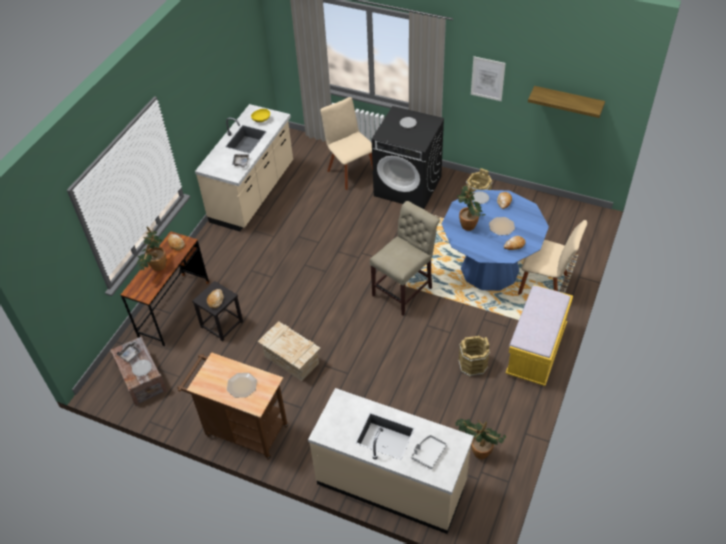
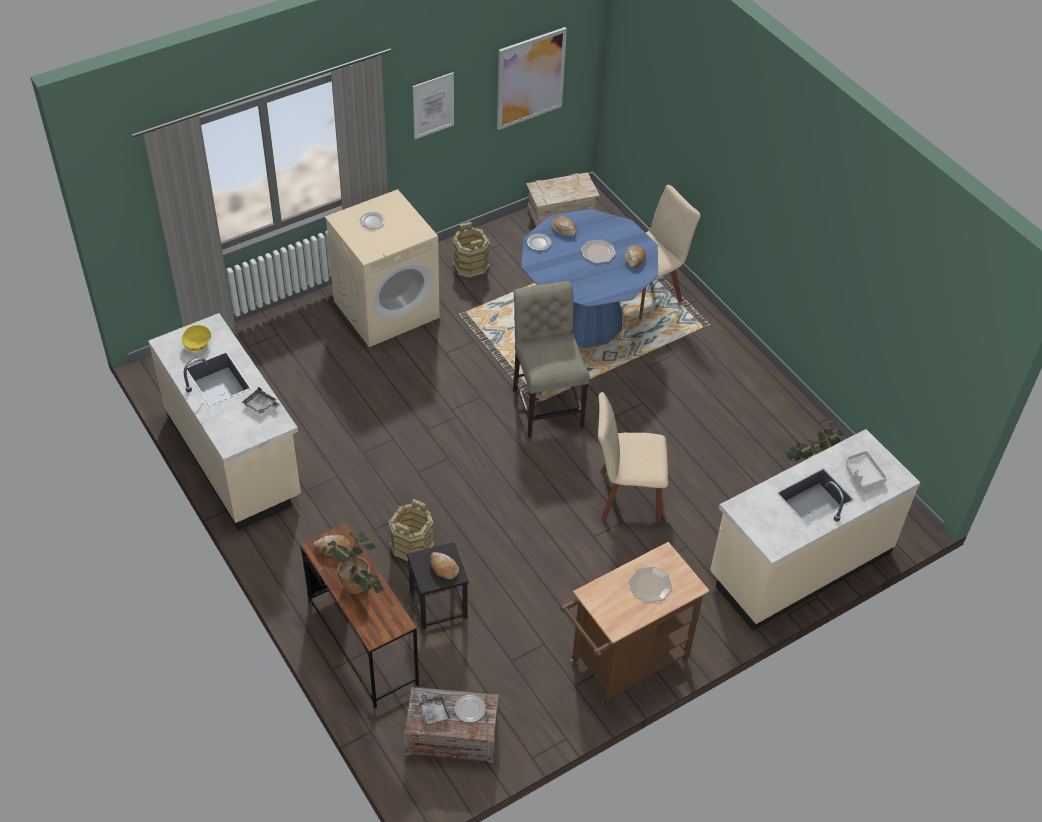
camera: 60 degrees left, 0 degrees up
(291, 360) = (559, 563): crate -> crate (560, 213)
(350, 171) = (302, 344): beige chair -> beige chair (625, 496)
(408, 186) = (386, 309): black washing machine -> beige washing machine
(468, 223) = (567, 273): potted plant -> none
(473, 365) = (702, 411): brown bucket -> brown bucket (412, 546)
(536, 350) = (725, 352): yellow bench -> none
(567, 101) = (530, 78): shelf -> picture

